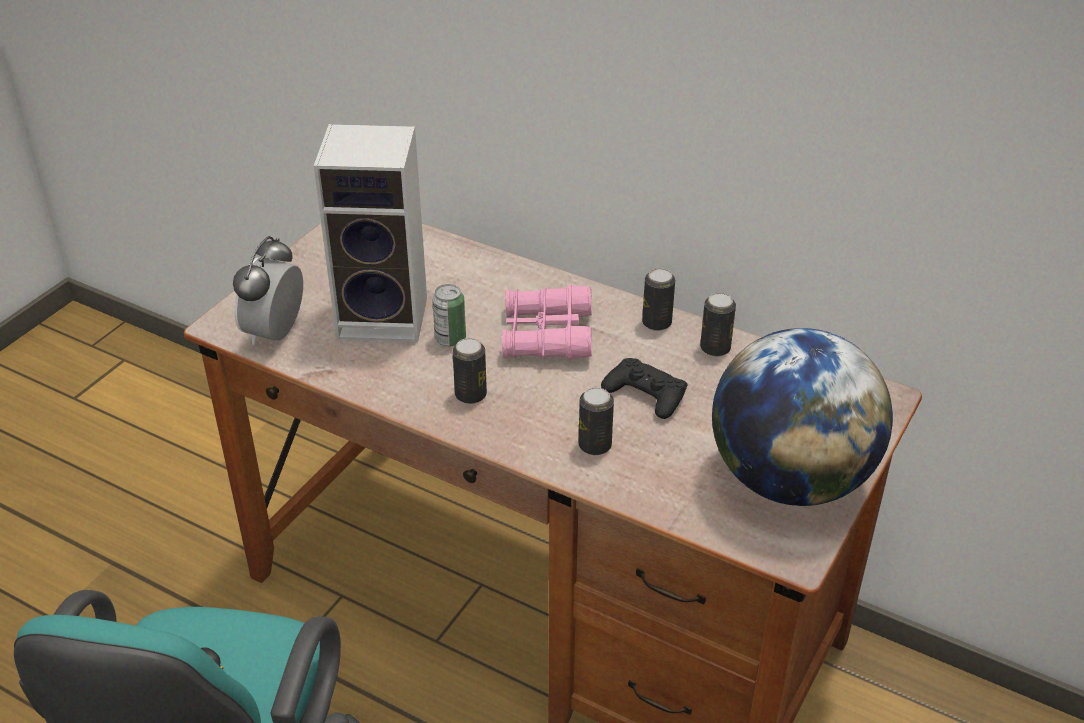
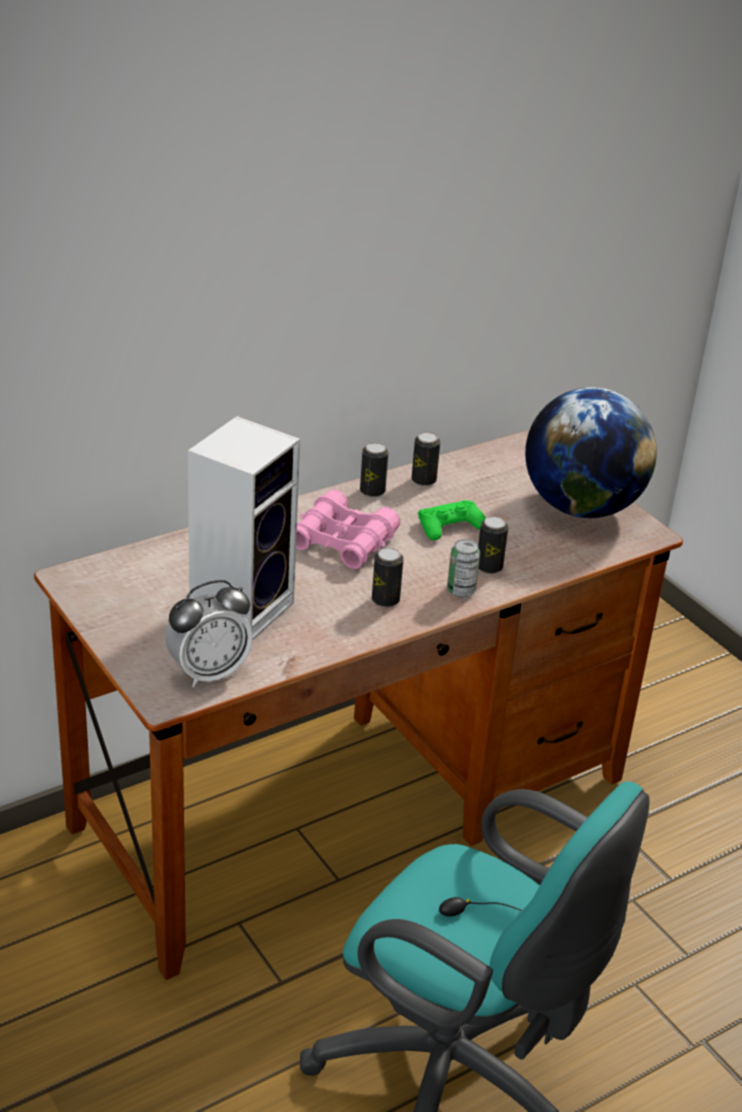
camera: 65 degrees left, 5 degrees down
(275, 333) = (209, 672): alarm clock -> alarm clock turned 75 degrees counterclockwise
(450, 339) = (305, 586): can -> can (461, 591)
(645, 394) = (450, 526): black game controller -> green game controller

